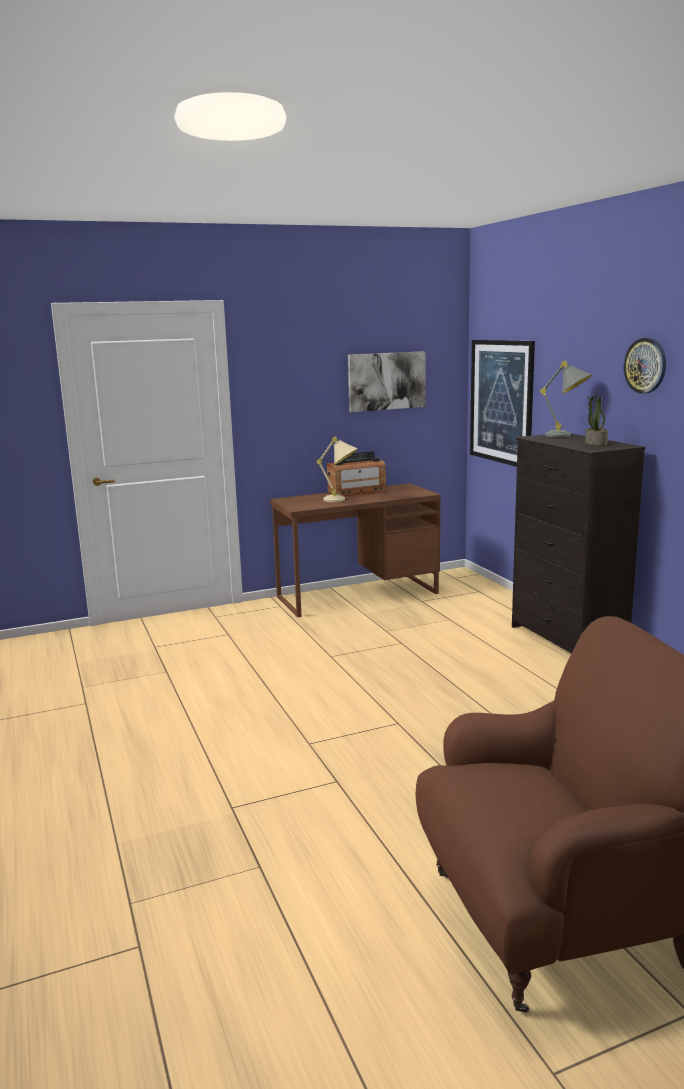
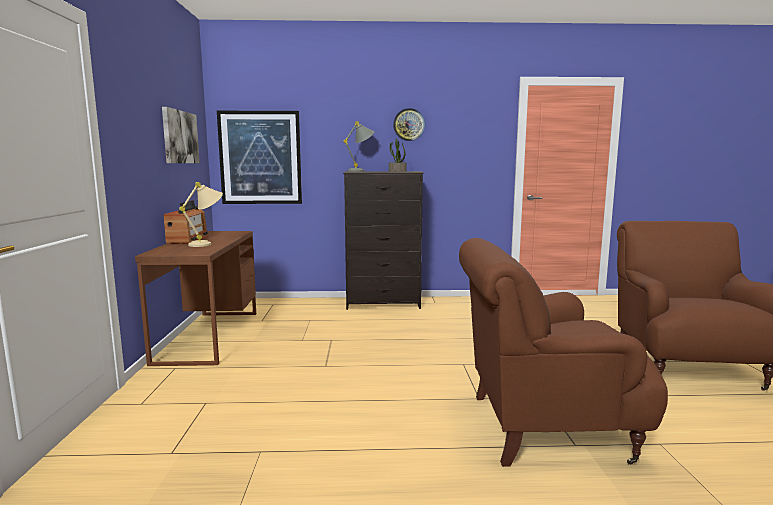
camera: 70 degrees left, 5 degrees down
(262, 786) = (543, 427): none -> brown armchair

